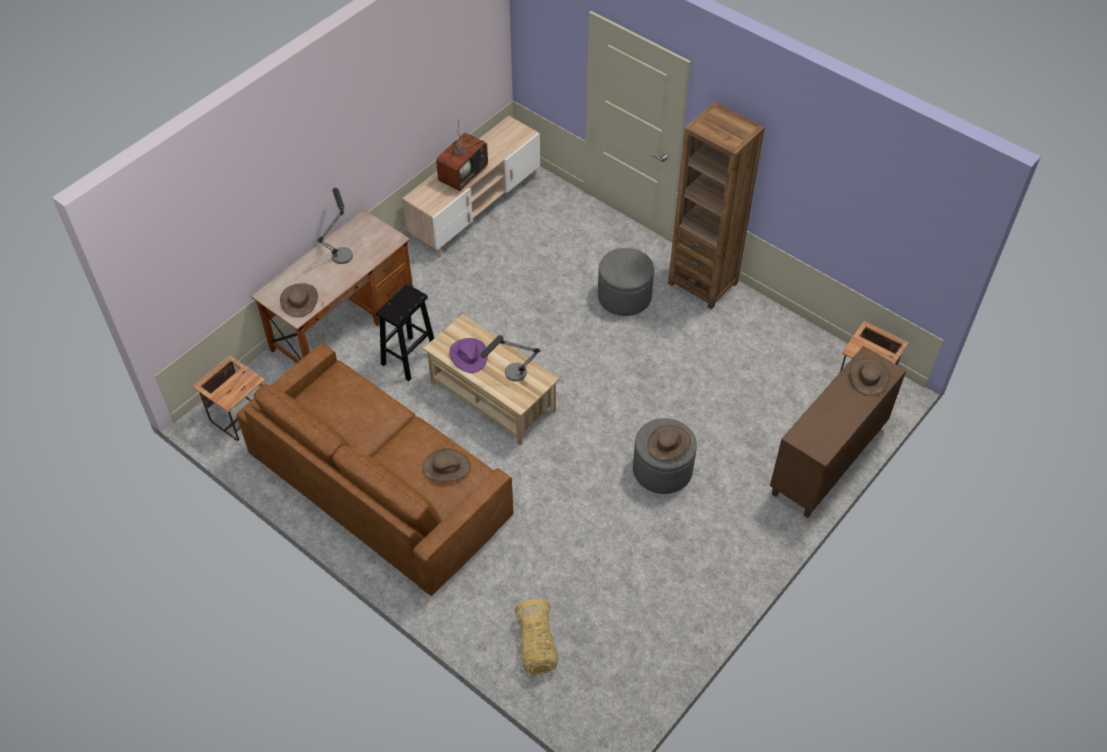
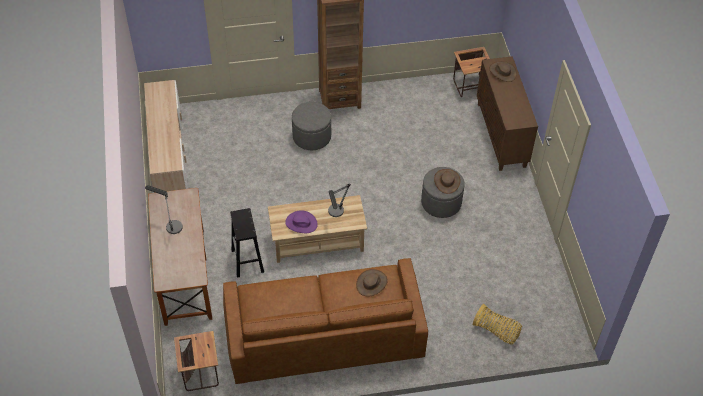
camera: 50 degrees left, 0 degrees up
(299, 300) = (186, 269): brown hat -> none
(463, 173) = (165, 133): television -> none

